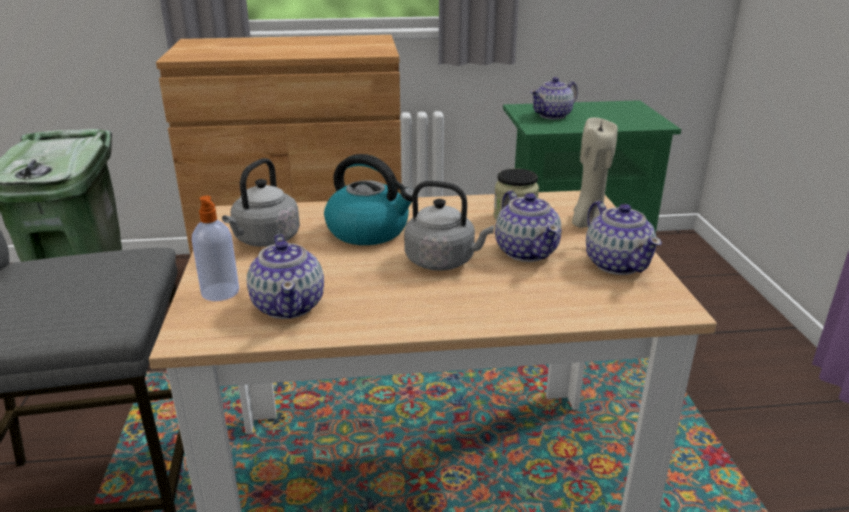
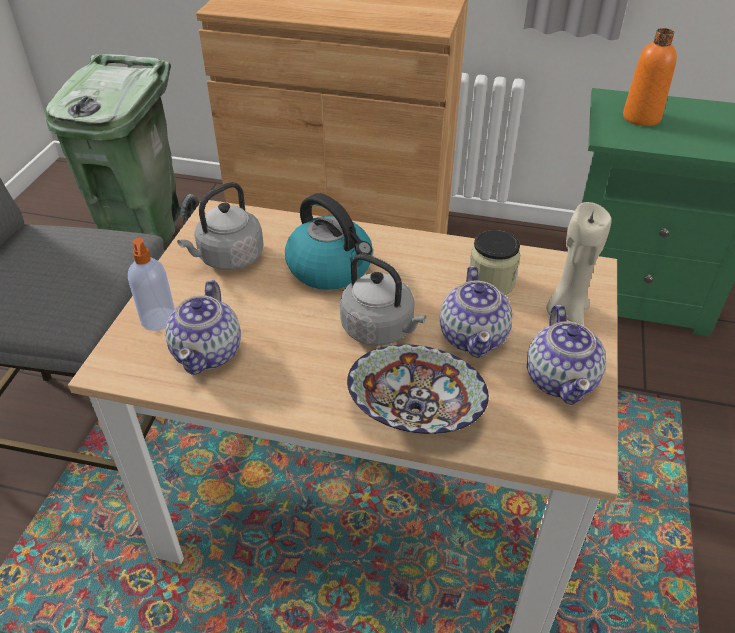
camera: 20 degrees right, 15 degrees up
(514, 307) = (415, 413): none -> bowl
(553, 115) = (641, 118): teapot -> orange bottle

